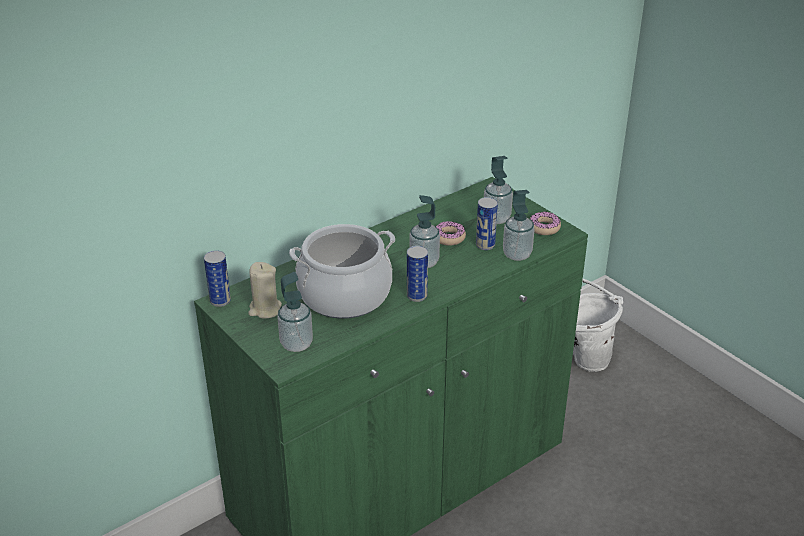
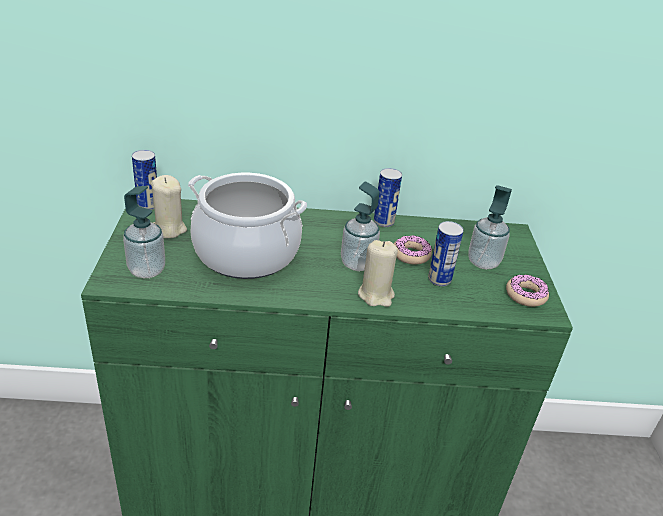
camera: 35 degrees right, 0 degrees up
(417, 296) = (308, 289): can -> can (383, 222)
(461, 276) = (376, 295): none -> beige candle
(517, 254) = (462, 305): soap dispenser -> none
(586, 357) = (590, 475): white bucket -> none

